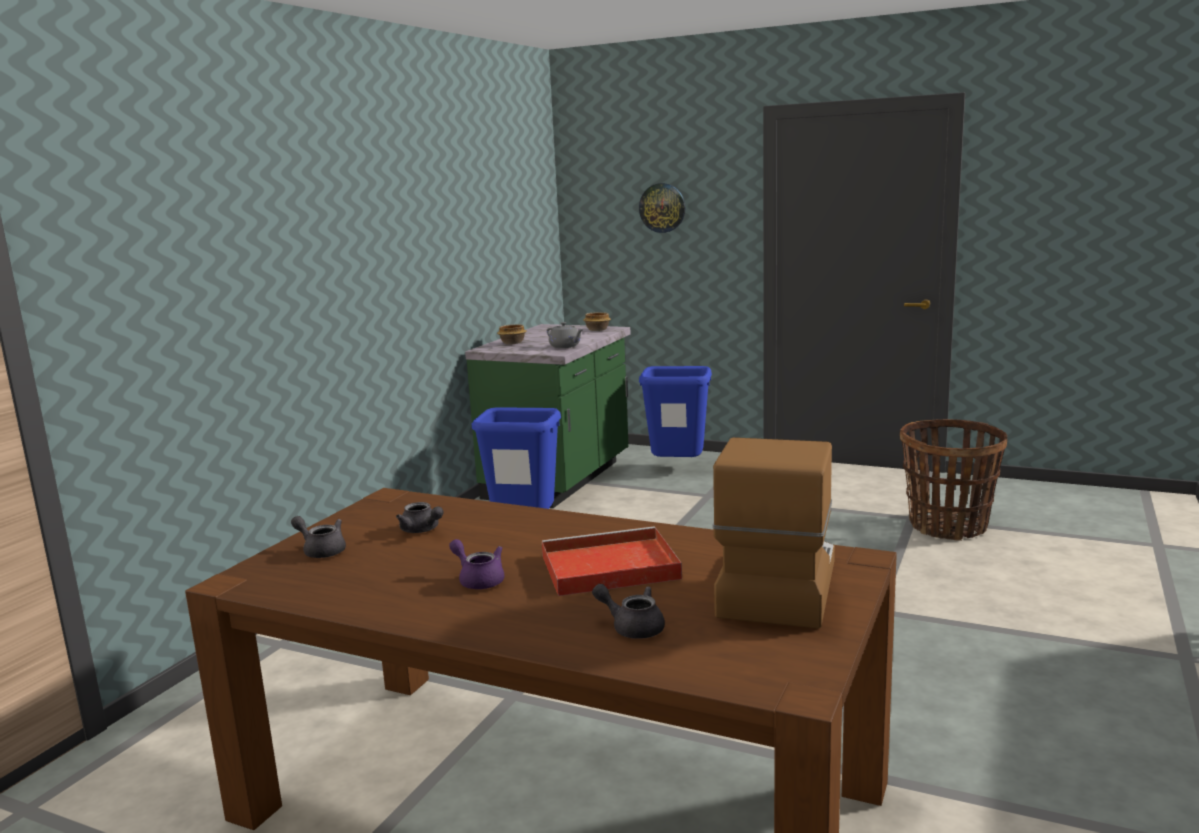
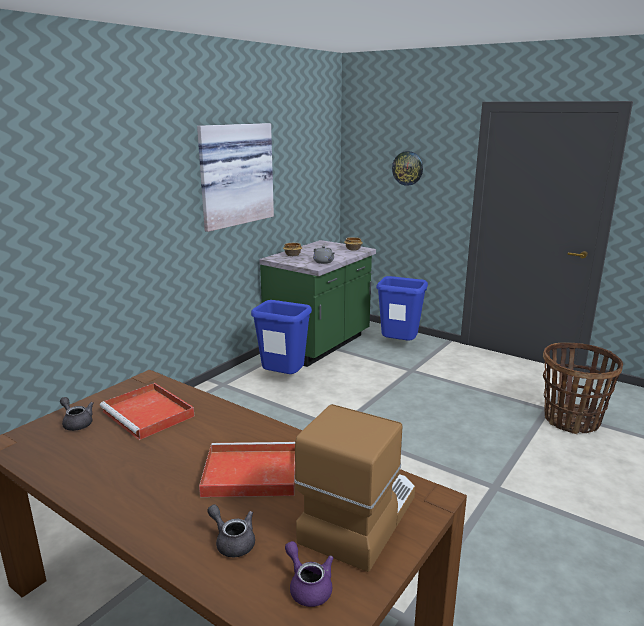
camera: 10 degrees right, 5 degrees up
(422, 530) = (149, 414): grey teapot -> red tray
(427, 223) = (234, 175): none -> picture
(478, 580) = (157, 470): purple teapot -> purple teapot (308, 586)

